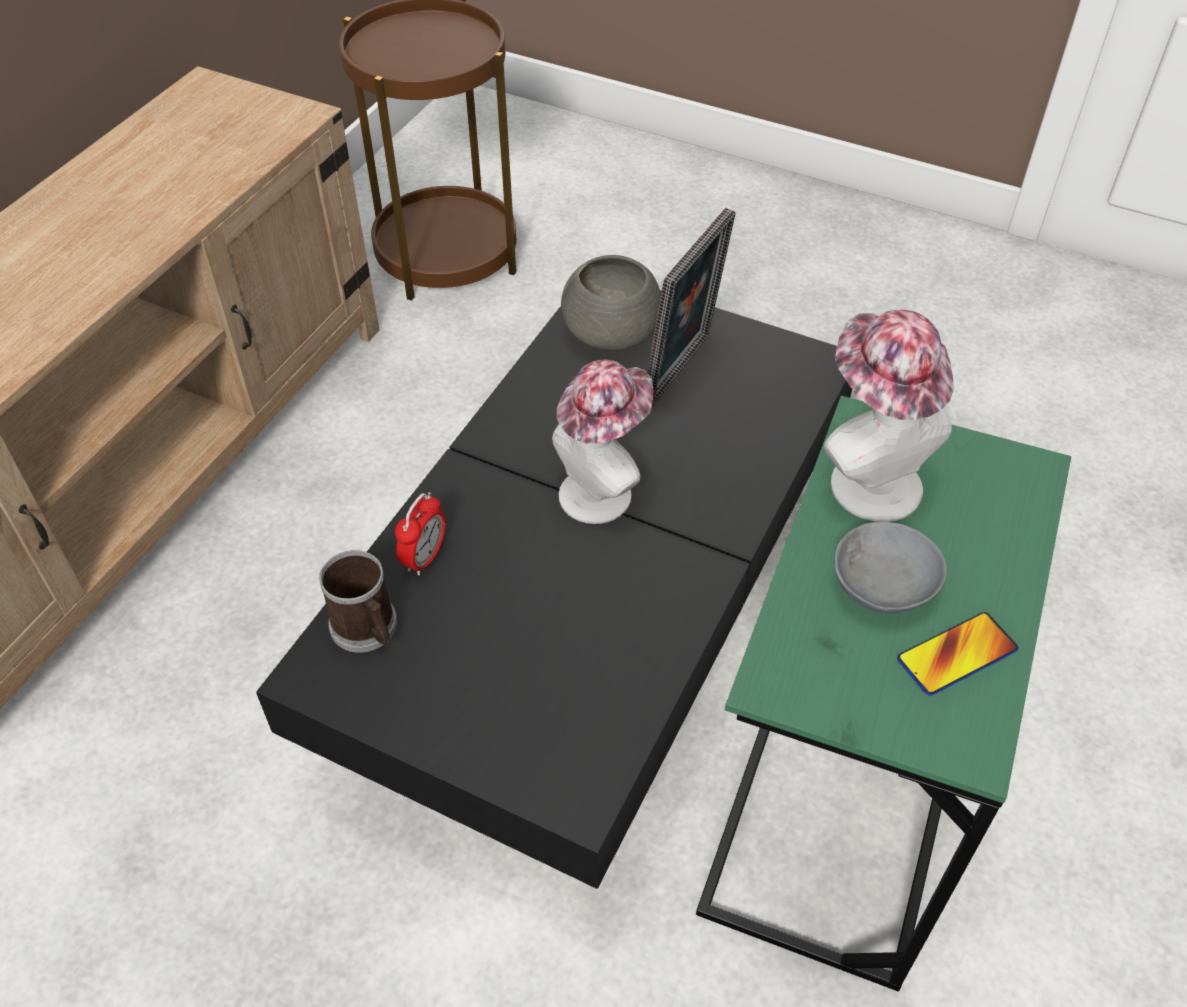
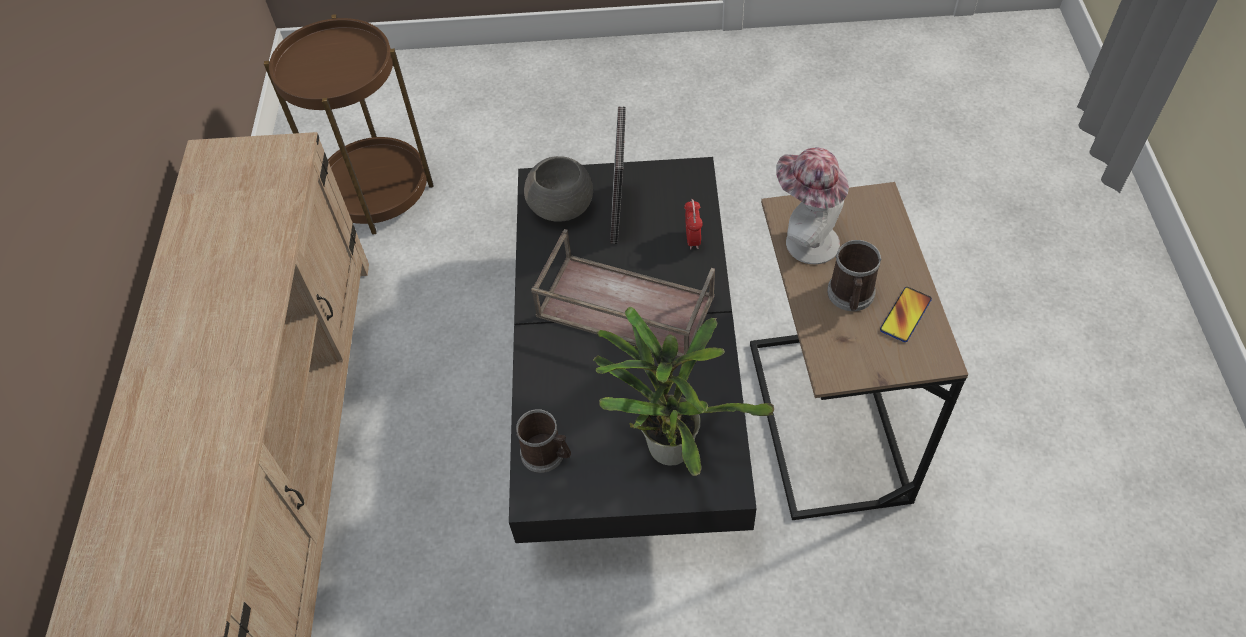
camera: 25 degrees left, 5 degrees up
(424, 558) = (549, 397): alarm clock -> alarm clock (693, 239)
(536, 695) = (668, 443): none -> potted plant
(602, 489) = (623, 307): hat -> brown tray
(840, 799) = (828, 420): green side table -> brown side table
(884, 588) = (851, 297): grey bowl -> mug

